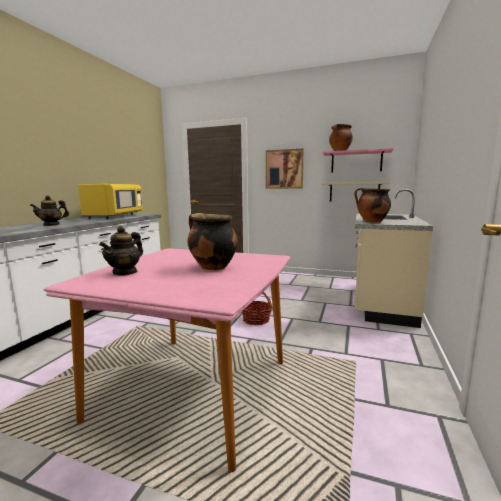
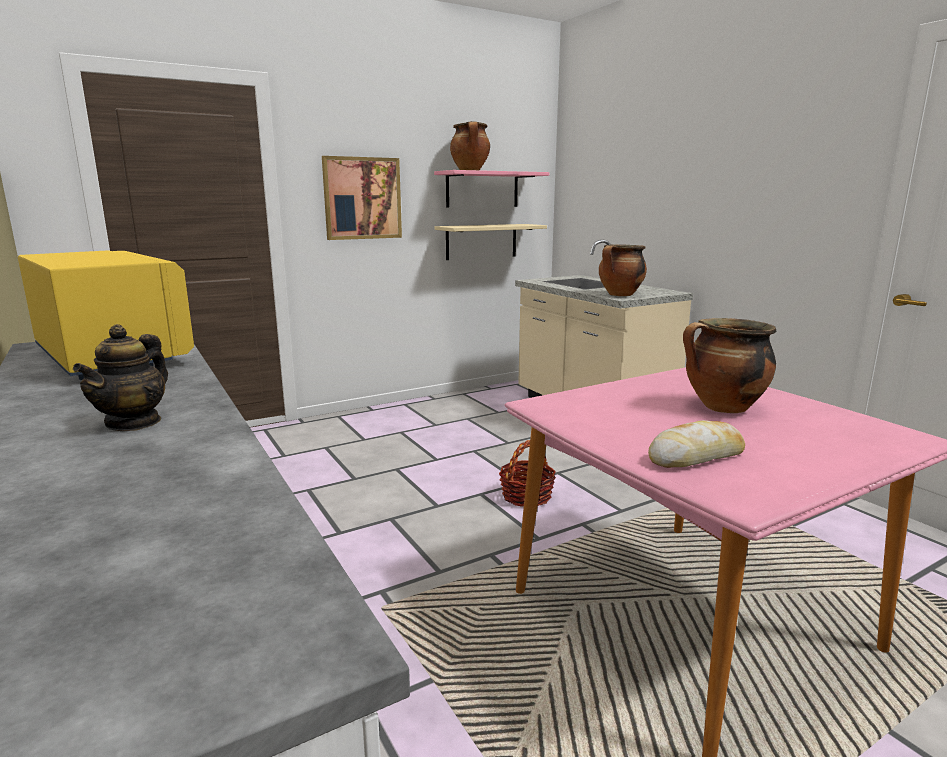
camera: 50 degrees left, 5 degrees up
(125, 272) = (696, 456): teapot -> bread

